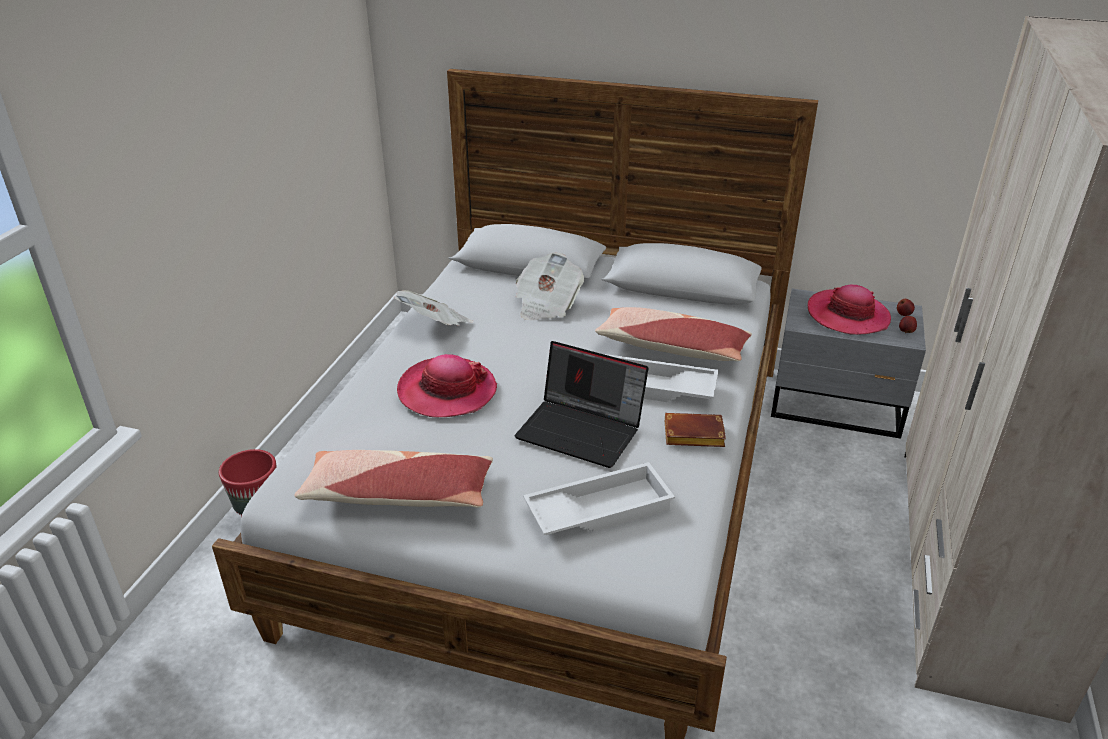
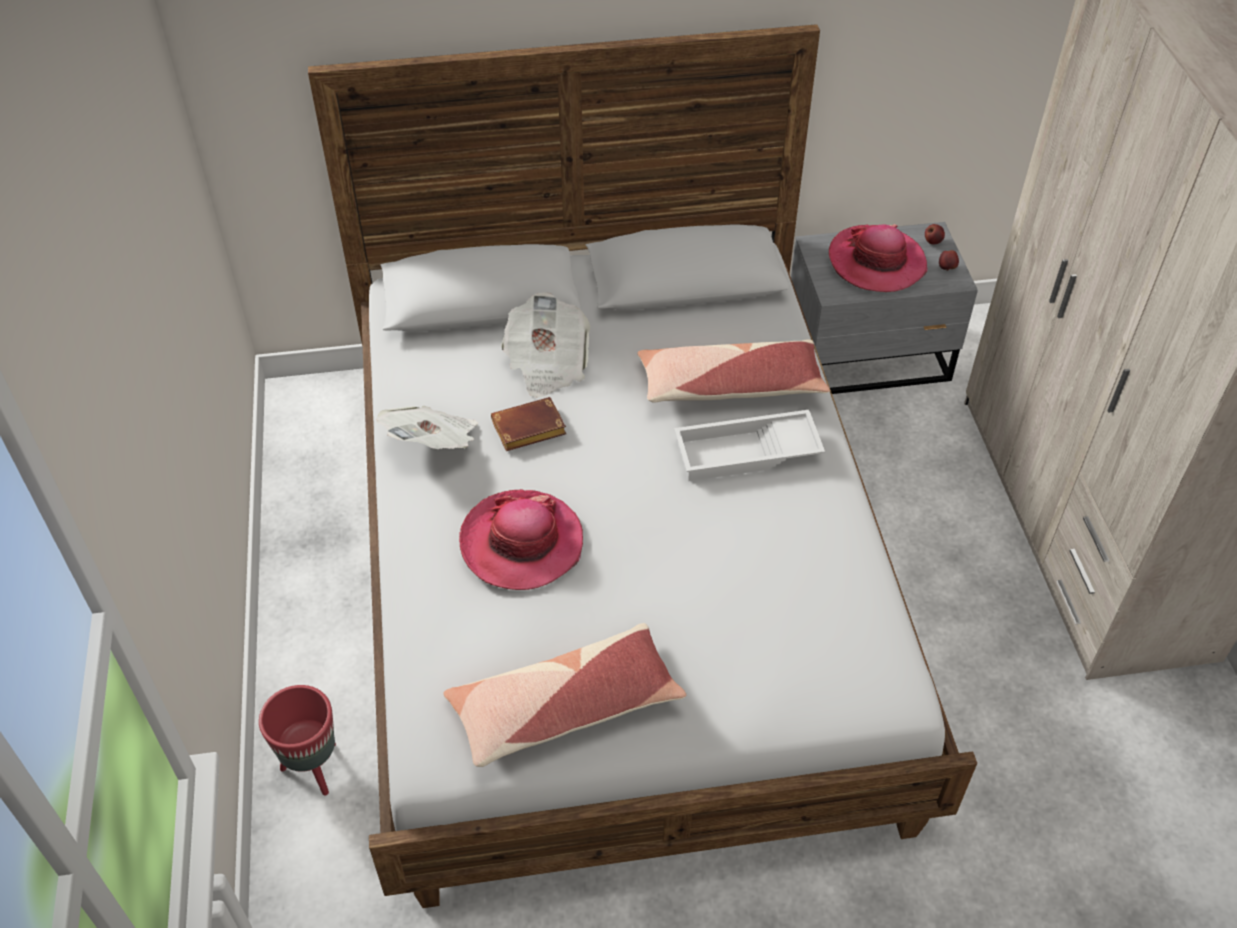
camera: 25 degrees left, 15 degrees up
(582, 430) = (705, 542): laptop -> none
(598, 508) = (785, 641): white tray -> none
(692, 436) = (822, 508): brown book -> brown book (527, 430)

